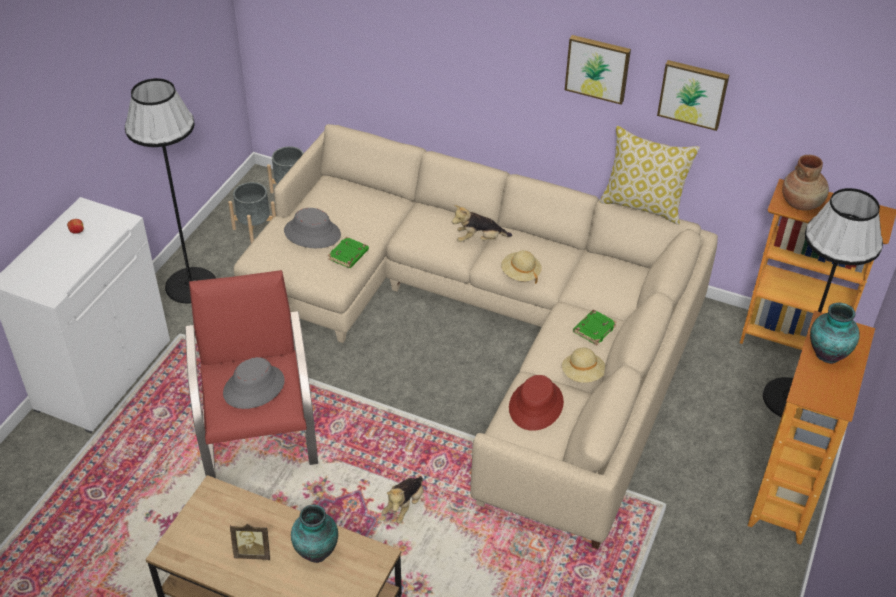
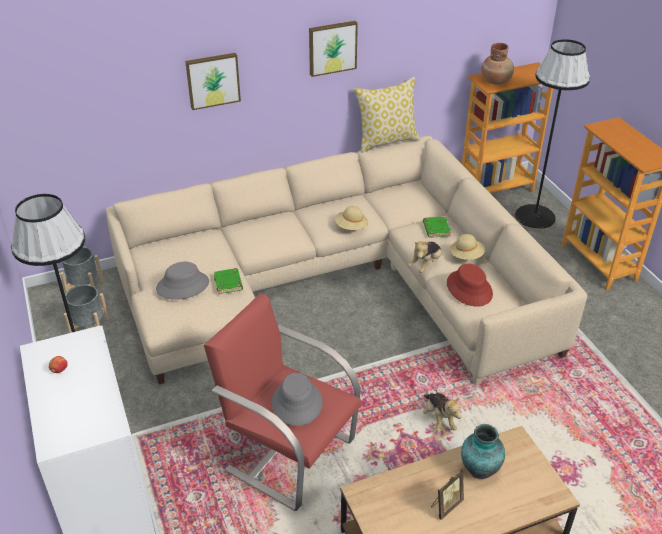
camera: 45 degrees left, 5 degrees down
(479, 240) = (298, 223): plush toy -> plush toy (425, 264)
(693, 93) = (403, 37): picture -> picture (212, 80)
(826, 354) = (622, 140): vase -> none

